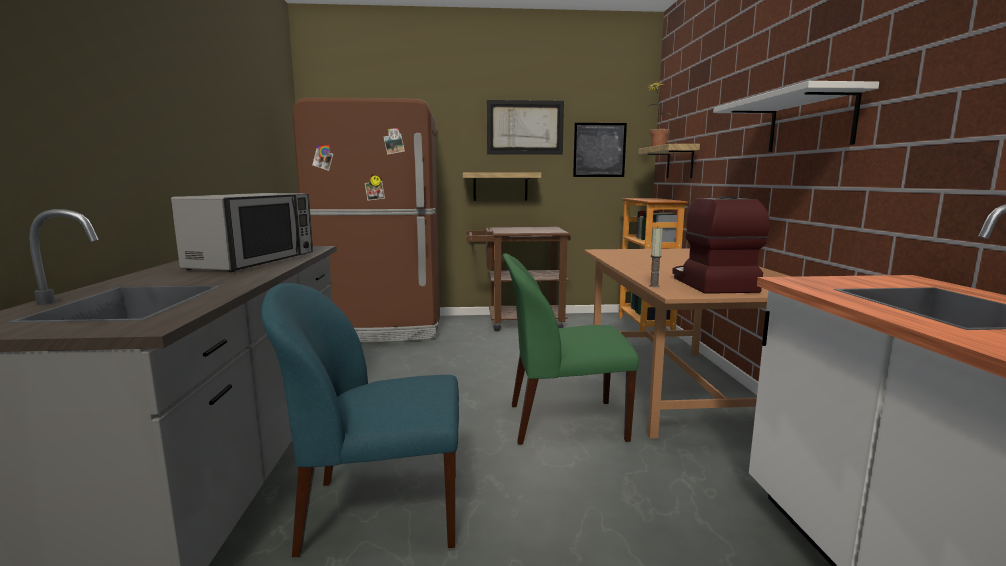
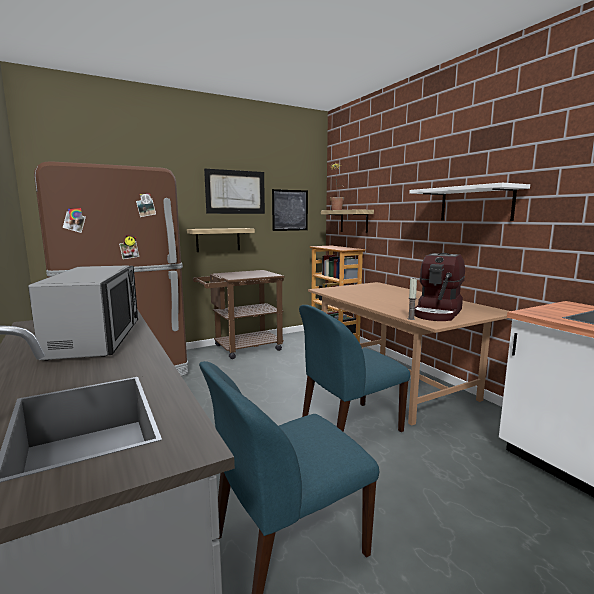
camera: 25 degrees left, 0 degrees up
(563, 422) = (349, 427): green chair -> blue chair
(710, 284) = (438, 313): coffee machine -> coffee machine turned 120 degrees counterclockwise

